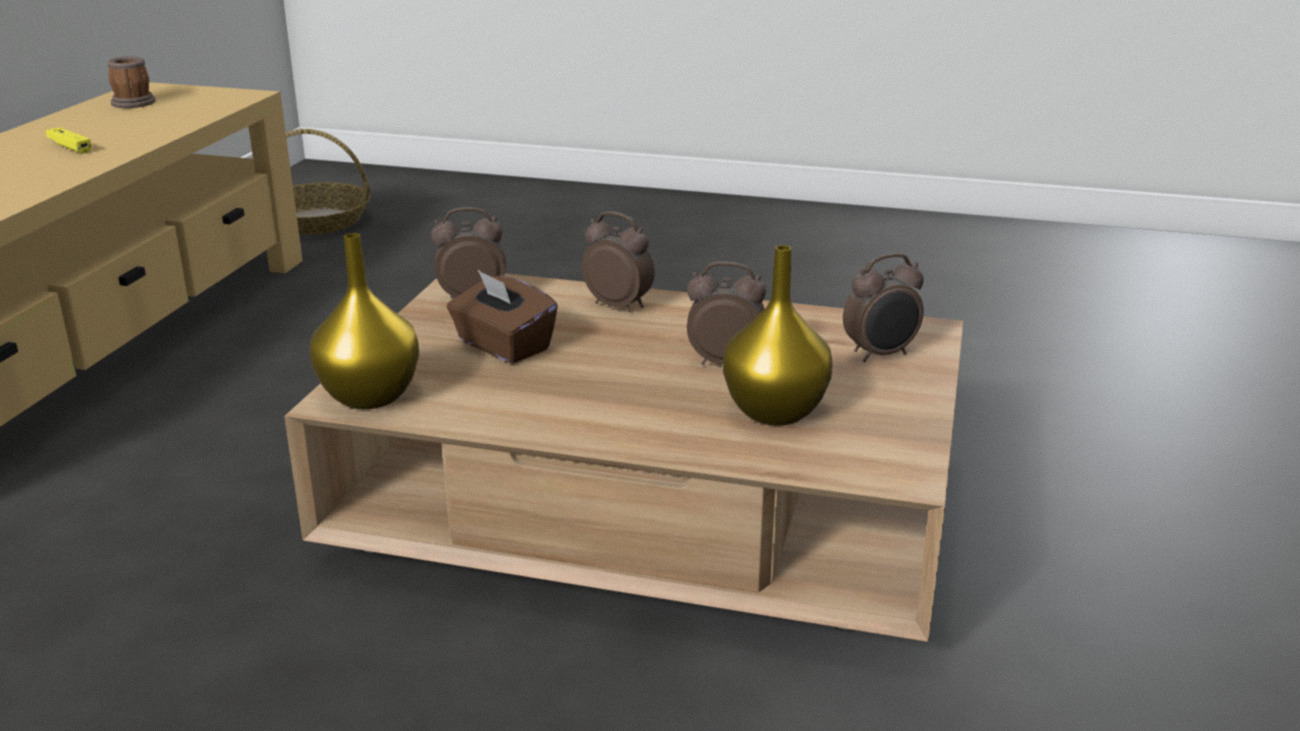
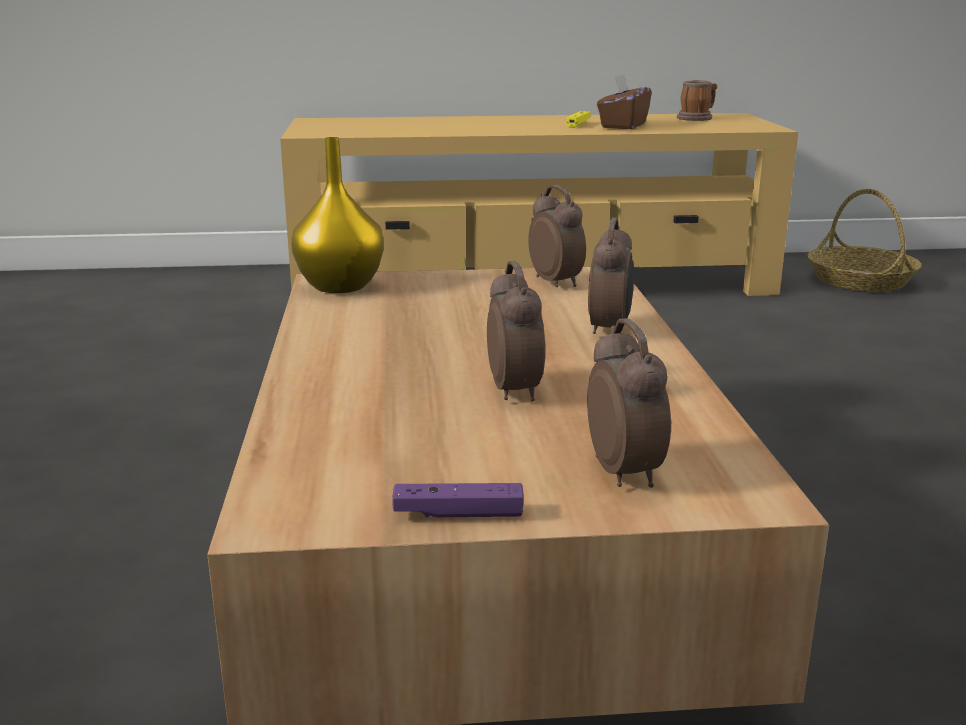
camera: 70 degrees right, 5 degrees down
(503, 346) = (469, 306): brown tissue box -> brown tissue box (622, 126)
(773, 411) = (409, 427): yellow vase -> none
(881, 355) = (625, 472): alarm clock -> alarm clock turned 150 degrees counterclockwise
(919, 414) = (458, 514): none -> purple game controller

